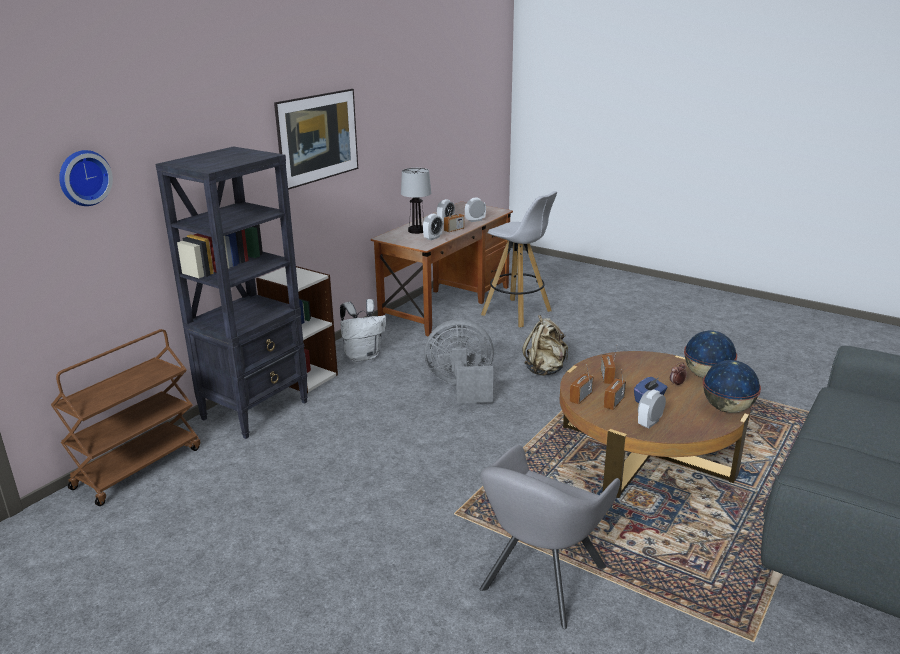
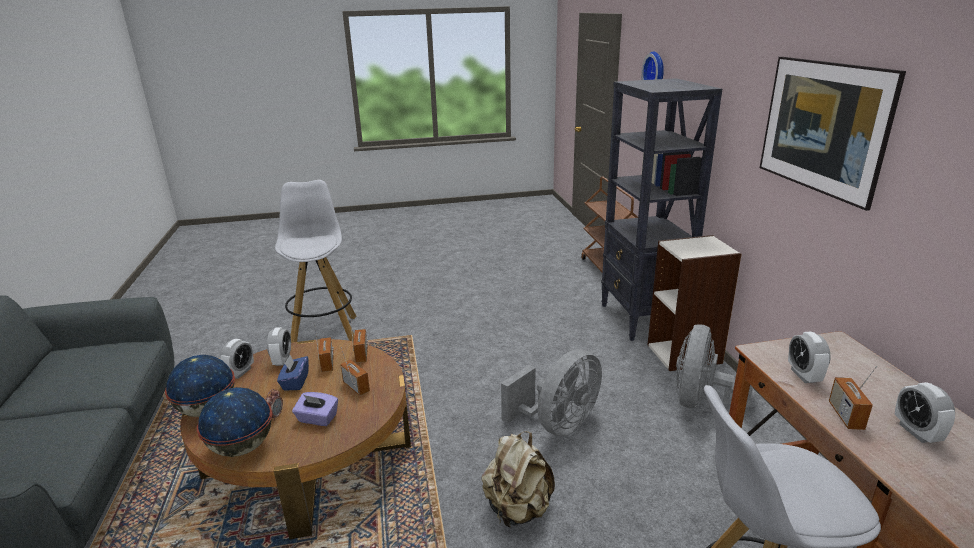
camera: 135 degrees right, 0 degrees up
(363, 356) = (702, 401): white backpack -> grey fan
(417, 231) = (864, 380): table lamp -> none
(475, 220) = (917, 477): alarm clock -> alarm clock (240, 372)
(541, 582) = (324, 333): grey armchair -> white stool
(648, 371) = (317, 419): none -> purple tissue box

